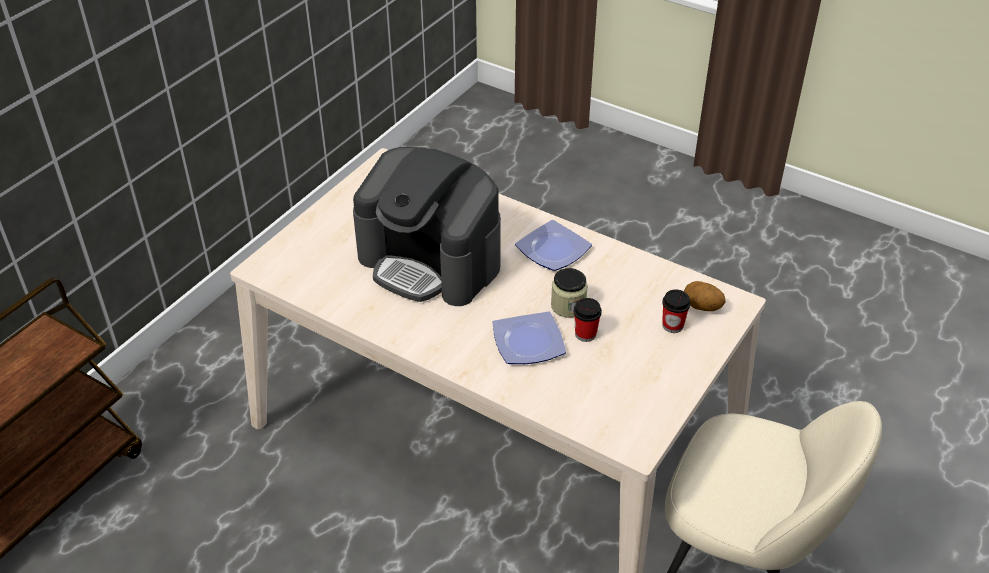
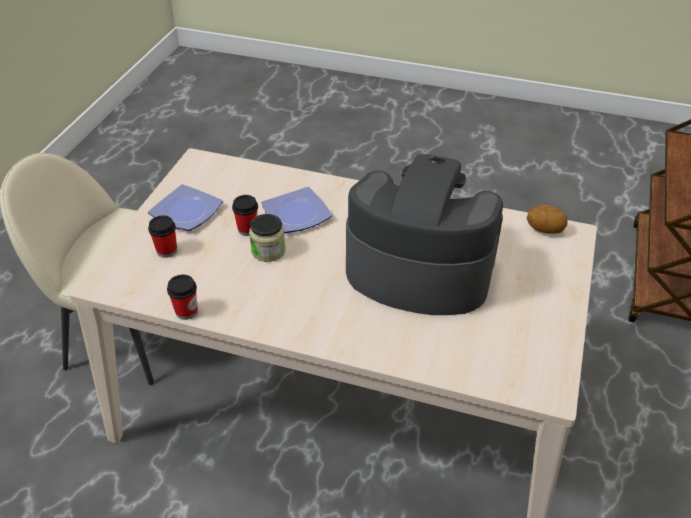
camera: 165 degrees right, 0 degrees up
(553, 249) = (297, 308): plate -> plate (186, 213)
(652, 263) = (186, 311): none -> cup
(702, 307) = (136, 273): potato -> potato (544, 230)

